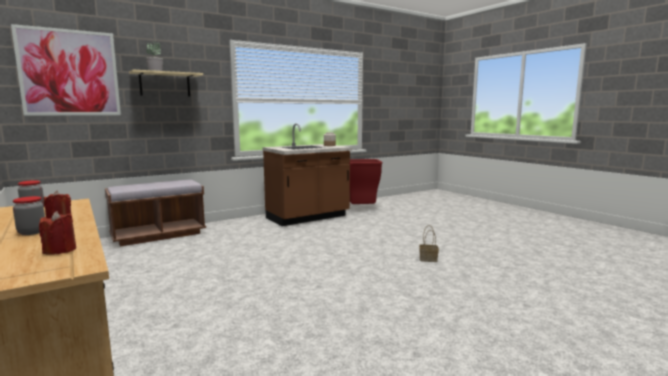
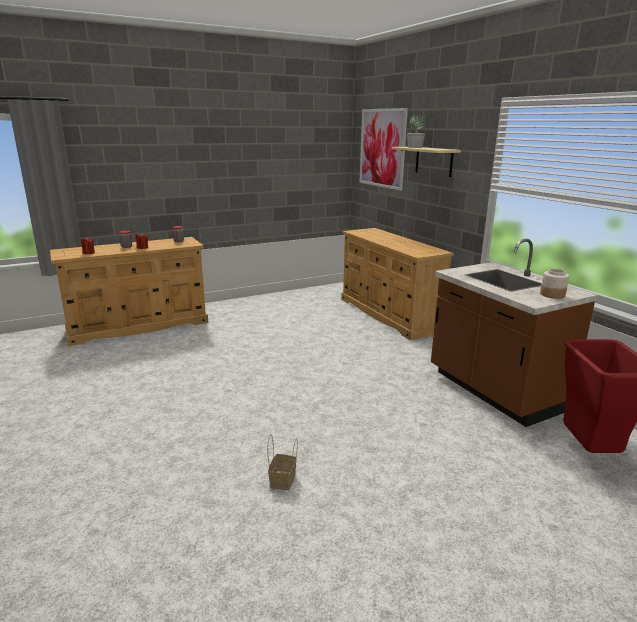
camera: 95 degrees right, 10 degrees up
(158, 235) = (389, 315): brown bench -> beige dresser

